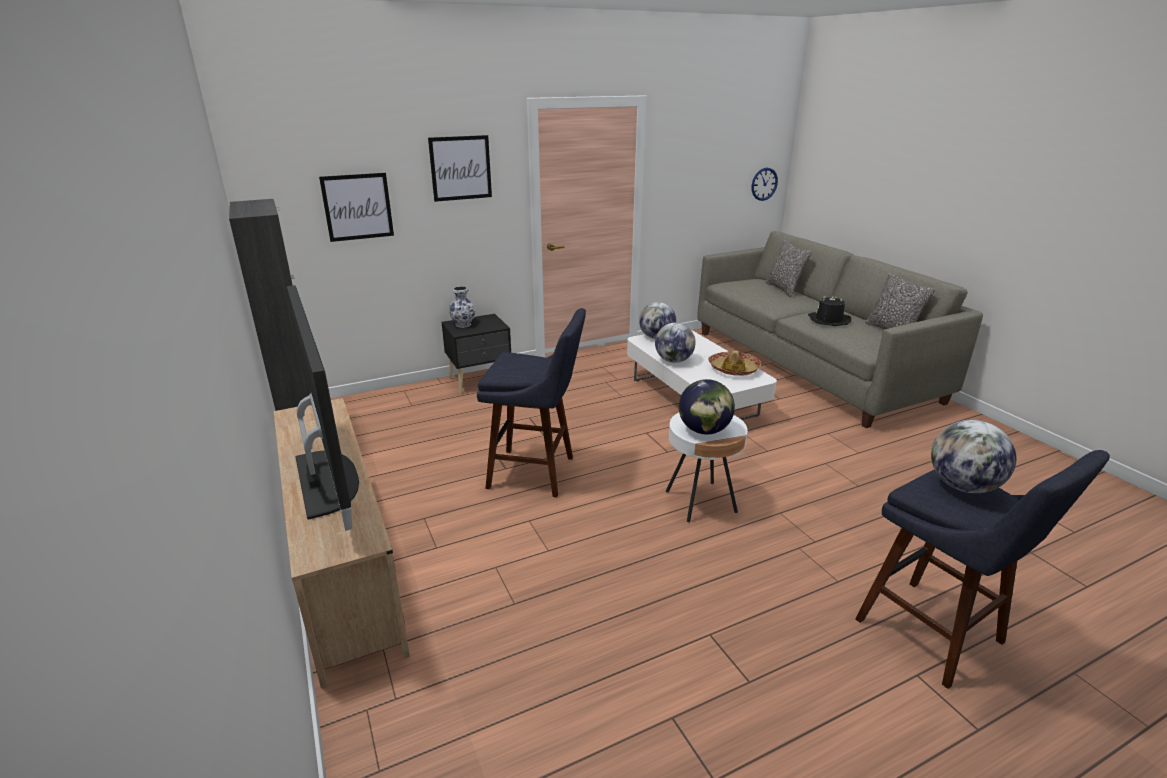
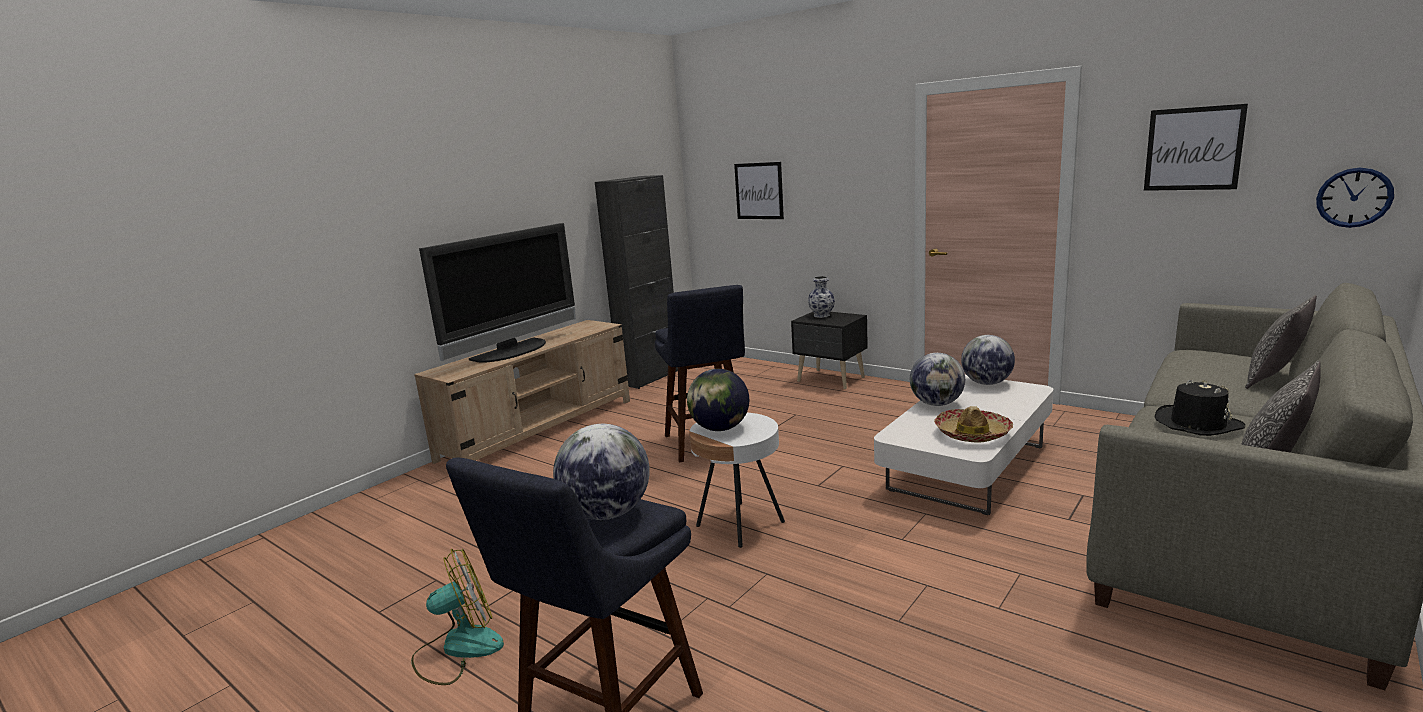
camera: 65 degrees right, 10 degrees down
(460, 168) = (843, 159): picture -> picture (1193, 149)
(815, 712) = (458, 649): none -> fan

